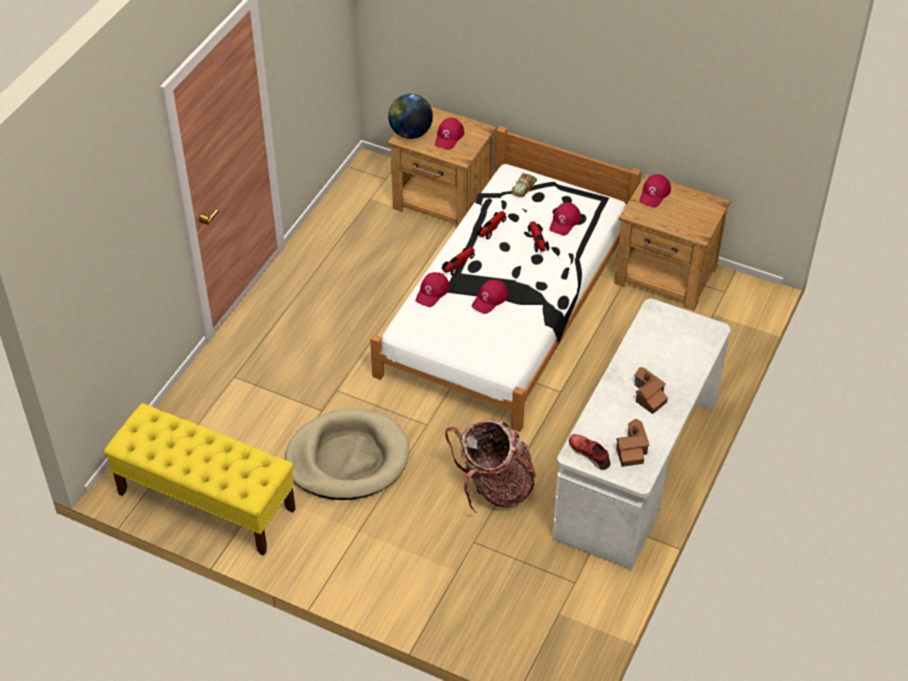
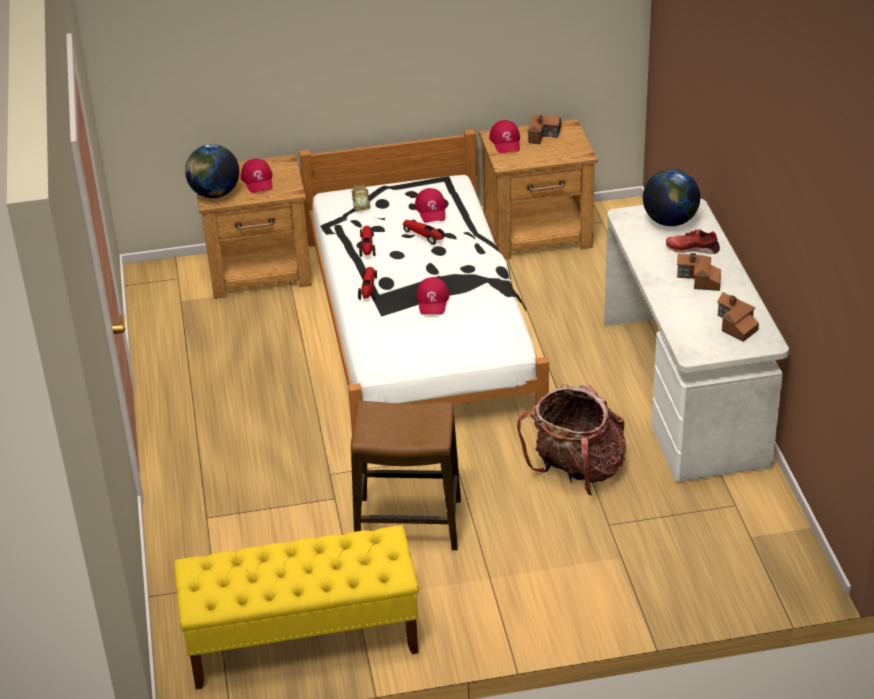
camera: 35 degrees left, 10 degrees down
(347, 458) = (408, 524): beige dog bed -> stool
(432, 292) = (369, 322): red cap -> none
(590, 453) = (704, 346): red shoe -> red shoe (692, 248)
(683, 333) = (670, 221): none -> globe
(690, 202) = (544, 134): none -> toy house

